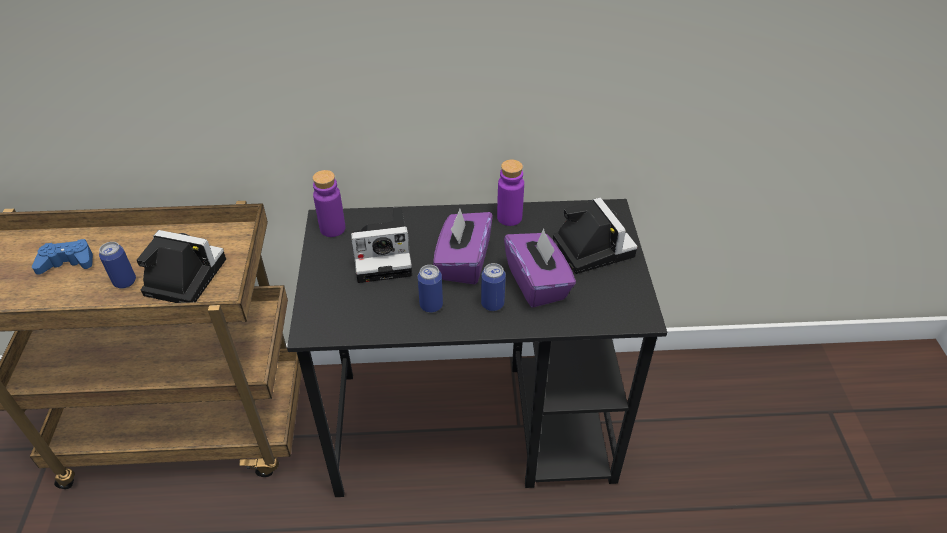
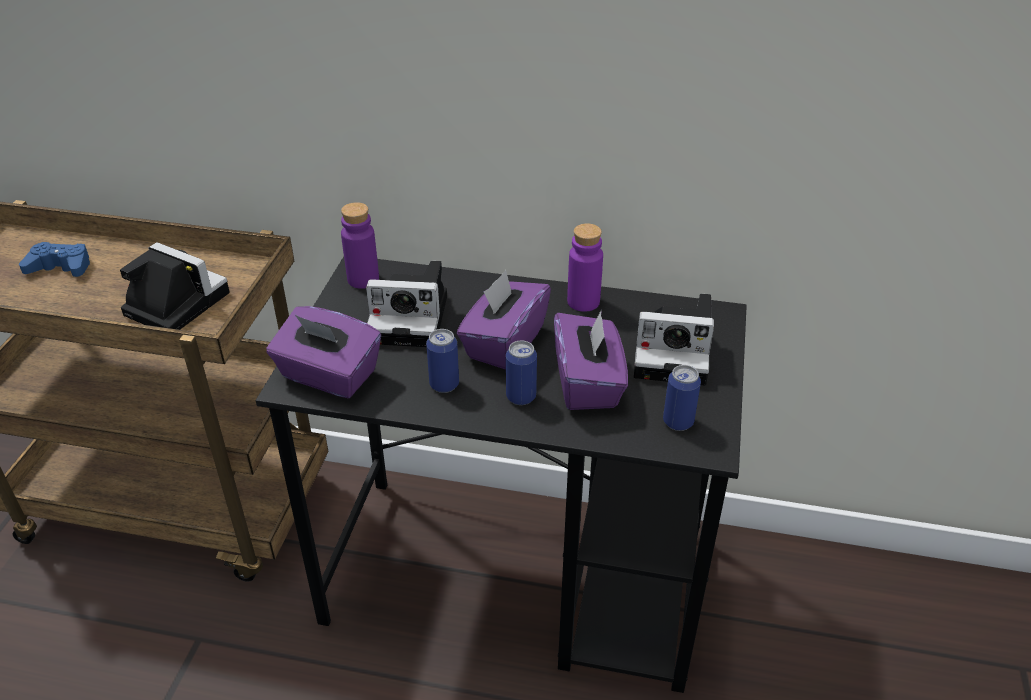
camera: 15 degrees right, 5 degrees down
(125, 282) = (110, 297): can -> can (678, 422)
(338, 316) = (328, 376): none -> purple tissue box
(590, 246) = (675, 352): camera -> camera turned 105 degrees clockwise

